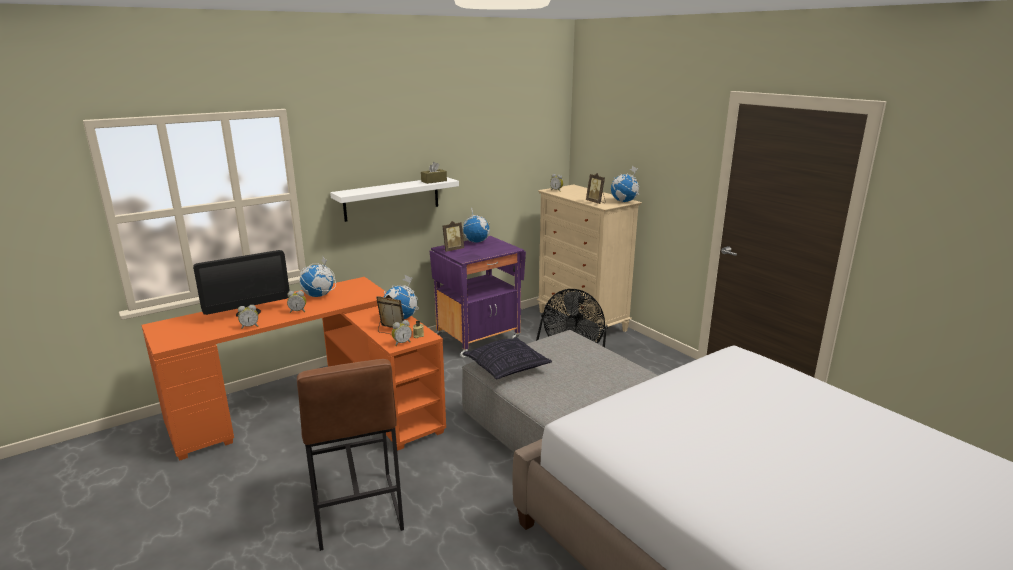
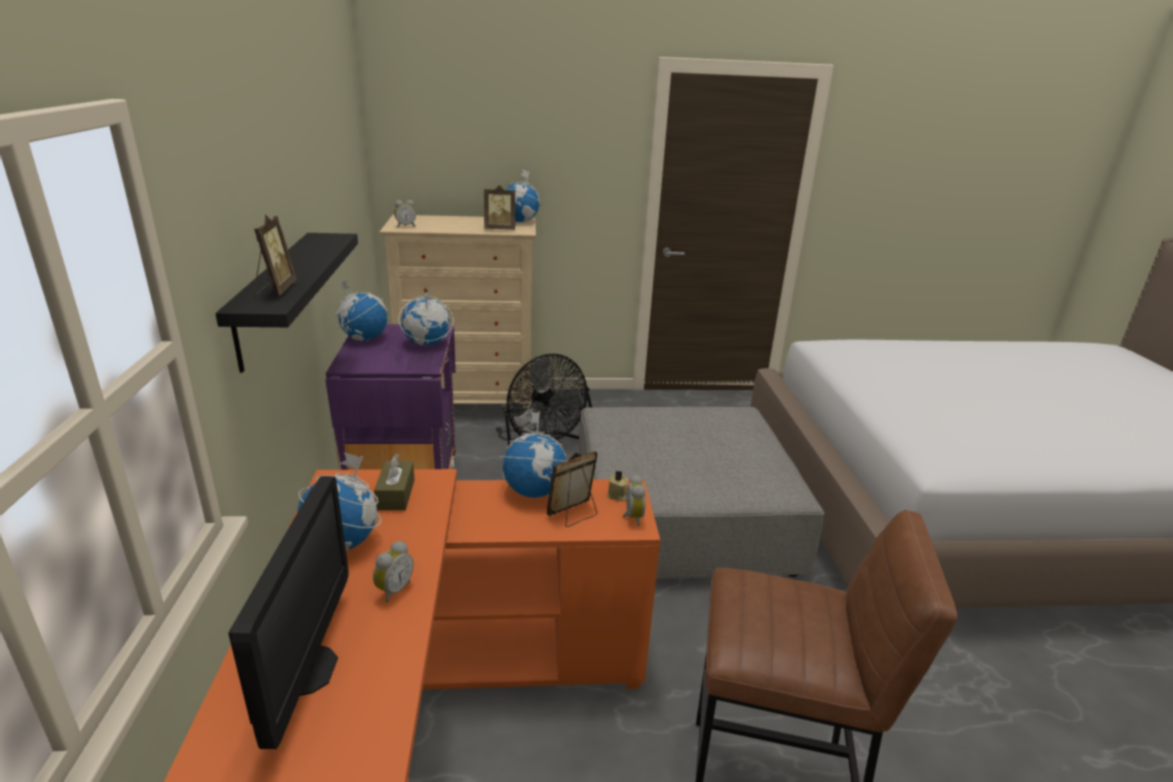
camera: 60 degrees left, 5 degrees up
(250, 326) = (397, 683): alarm clock -> none
(392, 198) = (274, 297): white shelf -> black shelf
(434, 181) = (325, 243): brown tissue box -> brown tissue box (396, 494)
(452, 249) = (368, 362): picture frame -> picture frame (275, 290)
(490, 252) = (426, 344): none -> globe
(506, 368) = (653, 482): pillow -> none

